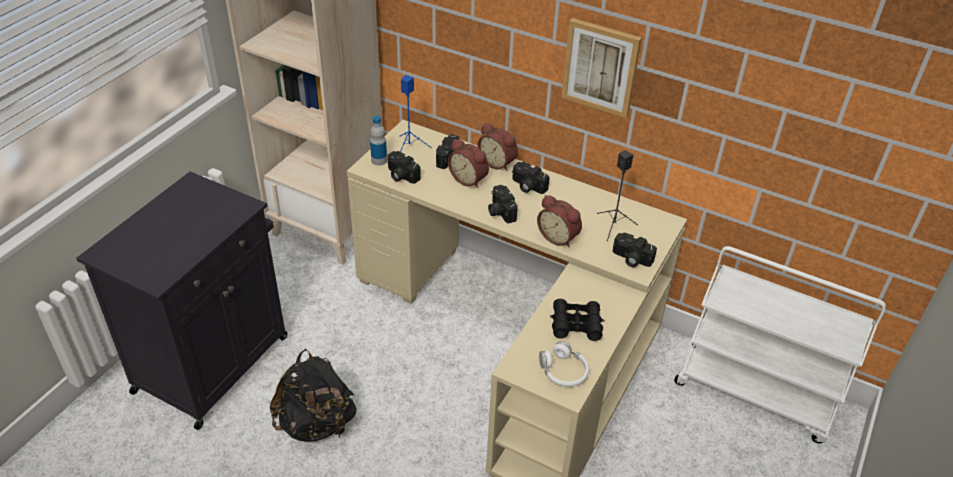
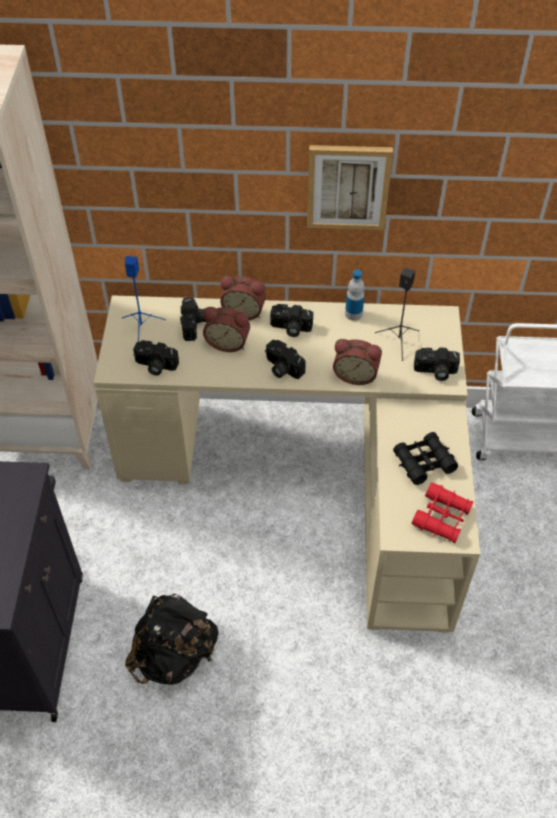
camera: 25 degrees left, 10 degrees up
(379, 160) = (120, 356): bottle -> bottle (353, 314)
(563, 371) = (442, 517): white headphones -> red binoculars

